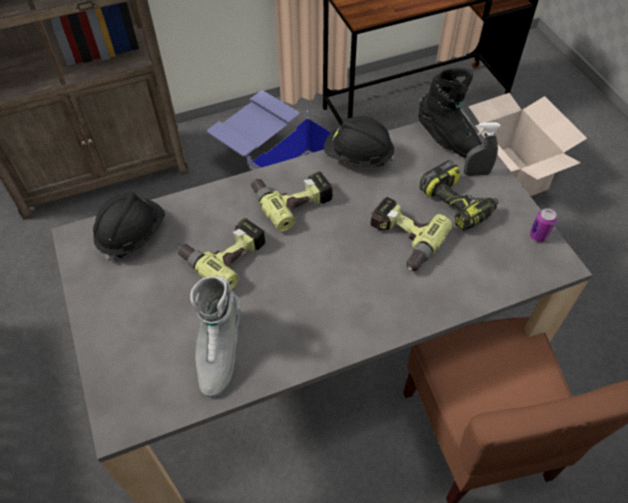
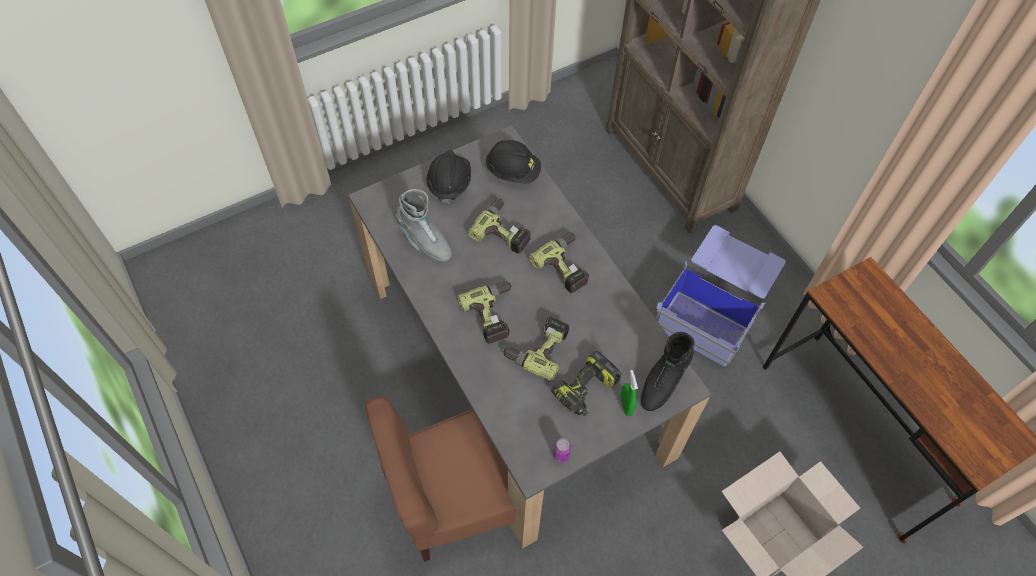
camera: 80 degrees right, 5 degrees up
(219, 351) = (424, 242): grey boot -> grey boot turned 135 degrees counterclockwise
(351, 280) = (494, 315): none -> power drill
(358, 157) = (624, 309): black hard hat -> black hard hat (449, 183)
(476, 173) = (626, 405): grey spray bottle -> green spray bottle

